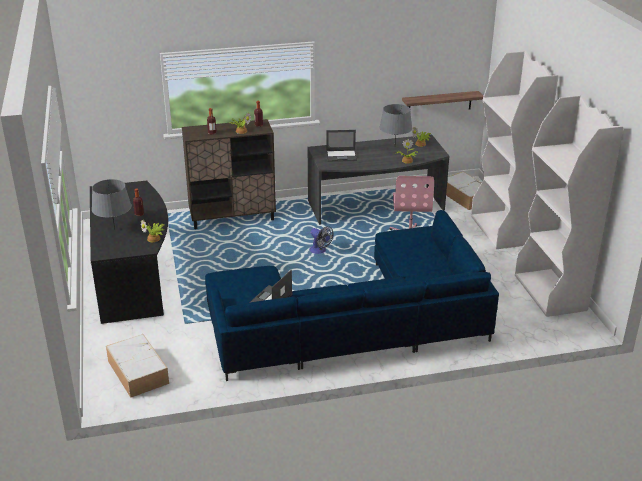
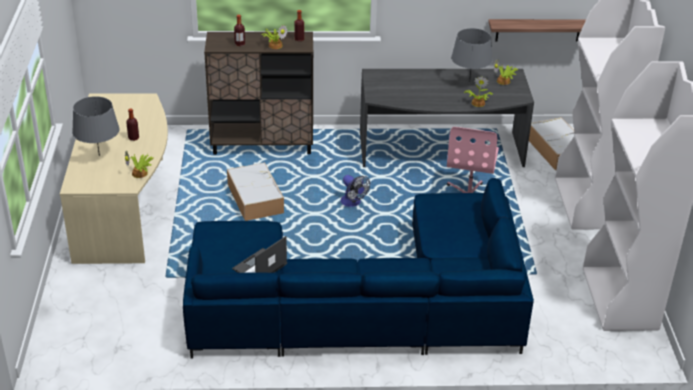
camera: 10 degrees right, 5 degrees up
(133, 276) = (125, 208): black desk -> beige desk
(137, 371) = (94, 331): storage box -> storage box (254, 198)
(342, 156) = (399, 87): laptop -> none

